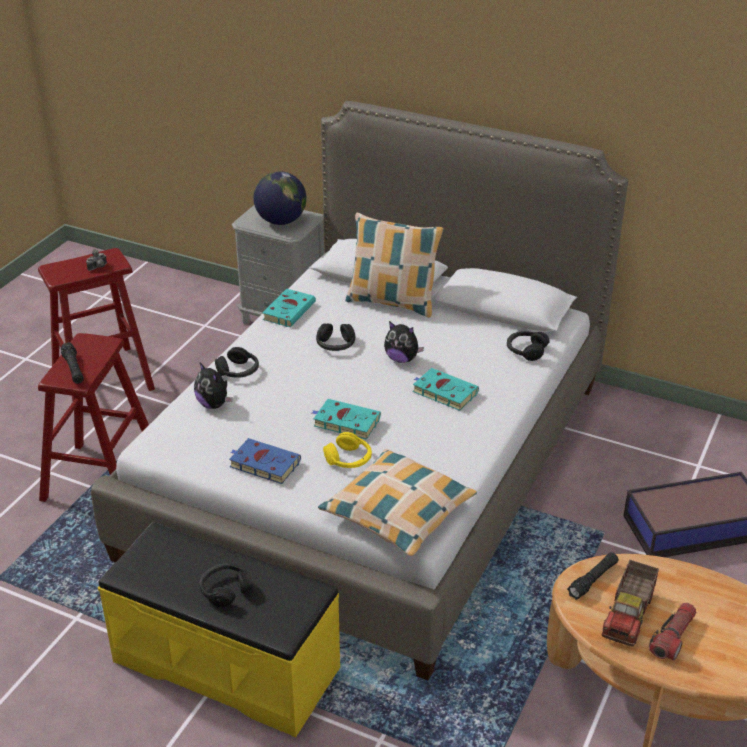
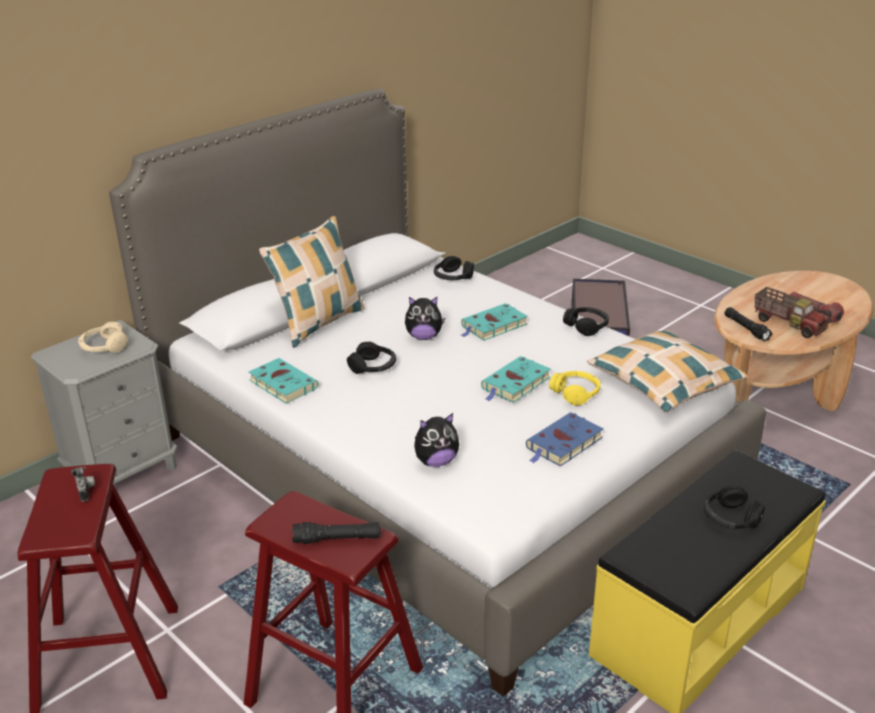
camera: 70 degrees left, 5 degrees down
(238, 371) = (380, 435): black headphones -> black headphones (586, 326)
(281, 221) = (104, 347): globe -> beige headphones
(402, 359) = (424, 337): plush toy -> plush toy turned 45 degrees clockwise

